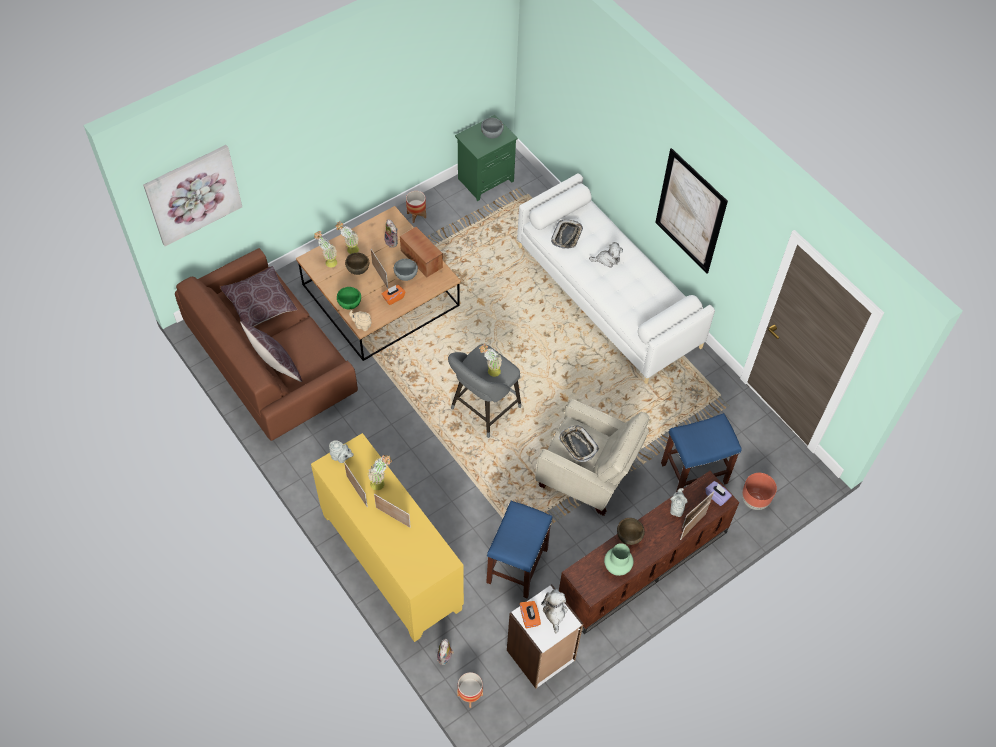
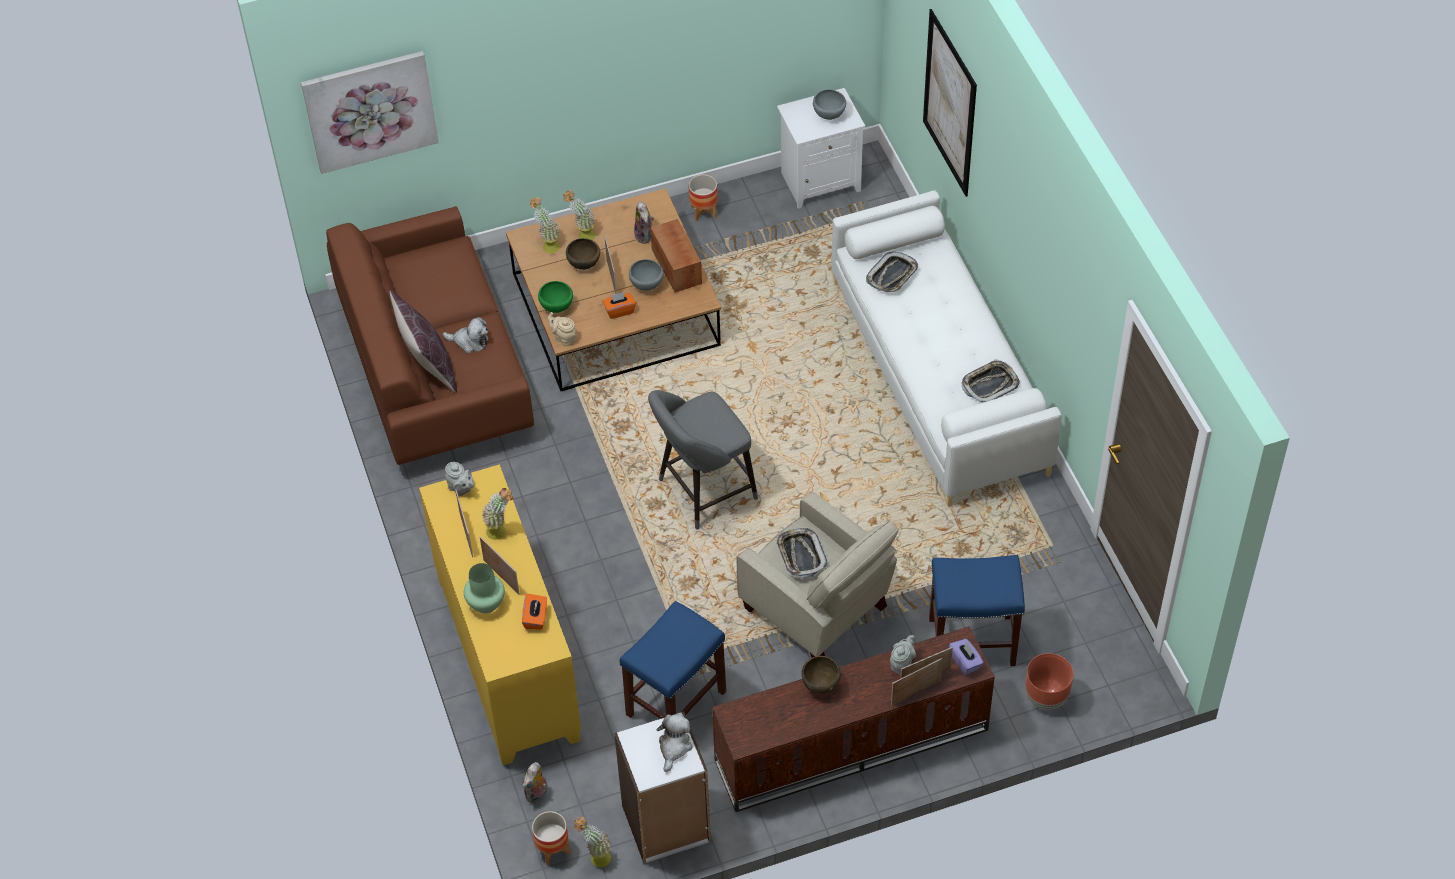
camera: 20 degrees right, 5 degrees down
(260, 304) = (435, 281): brown pillow -> none
(485, 179) = (820, 180): green nightstand -> white nightstand
(490, 371) = (708, 429): potted plant -> potted plant (595, 857)
(529, 617) = (638, 745): orange tissue box -> orange tissue box (536, 618)
(607, 259) = (938, 319): plush toy -> plush toy (469, 341)
(617, 566) = (790, 718): green vase -> green vase (486, 603)
(656, 297) = (990, 384): none -> tray
(690, 212) = (1040, 263): picture -> picture (949, 103)

